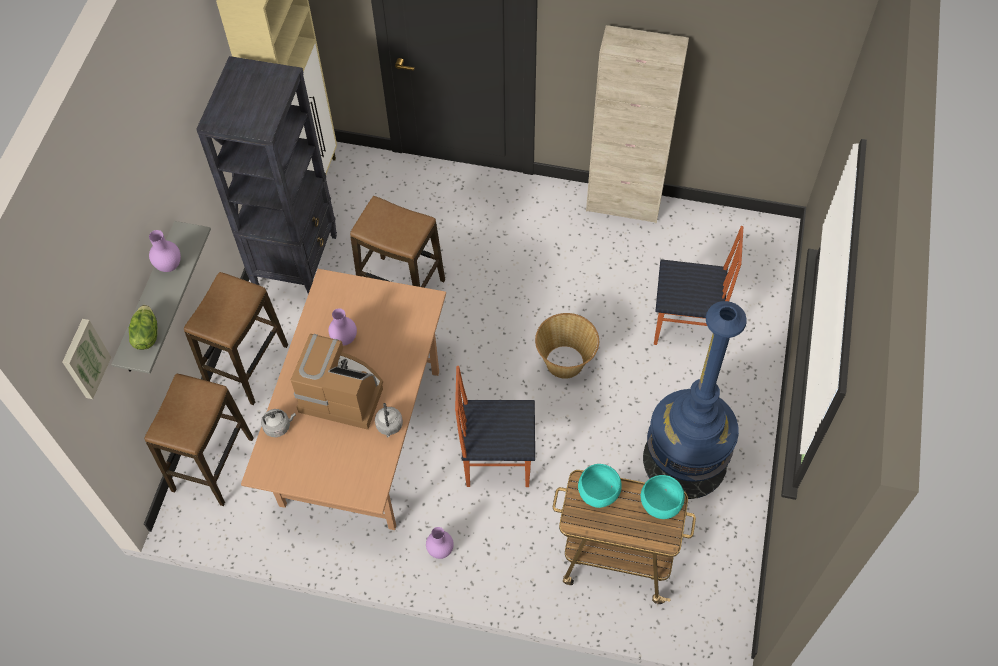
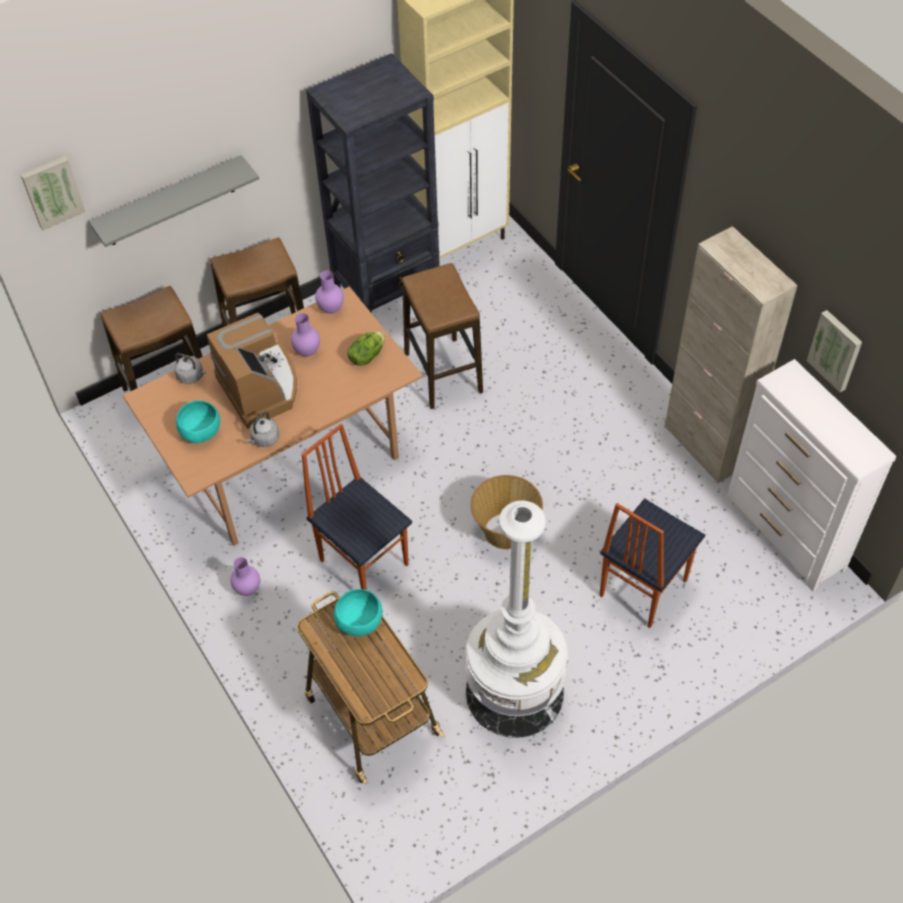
camera: 45 degrees right, 5 degrees down
(146, 335) = (131, 218): lettuce -> lettuce (366, 356)
(169, 266) = (200, 183): purple vase -> purple vase (330, 309)
(660, 503) = (396, 674): turquoise bowl -> turquoise bowl (200, 432)
(685, 327) = (641, 588): chair -> chair turned 75 degrees clockwise
(685, 460) = (514, 691): blue floor lamp -> white floor lamp
(728, 224) = (785, 534): none -> white dresser
(738, 66) = (836, 350): none -> picture

